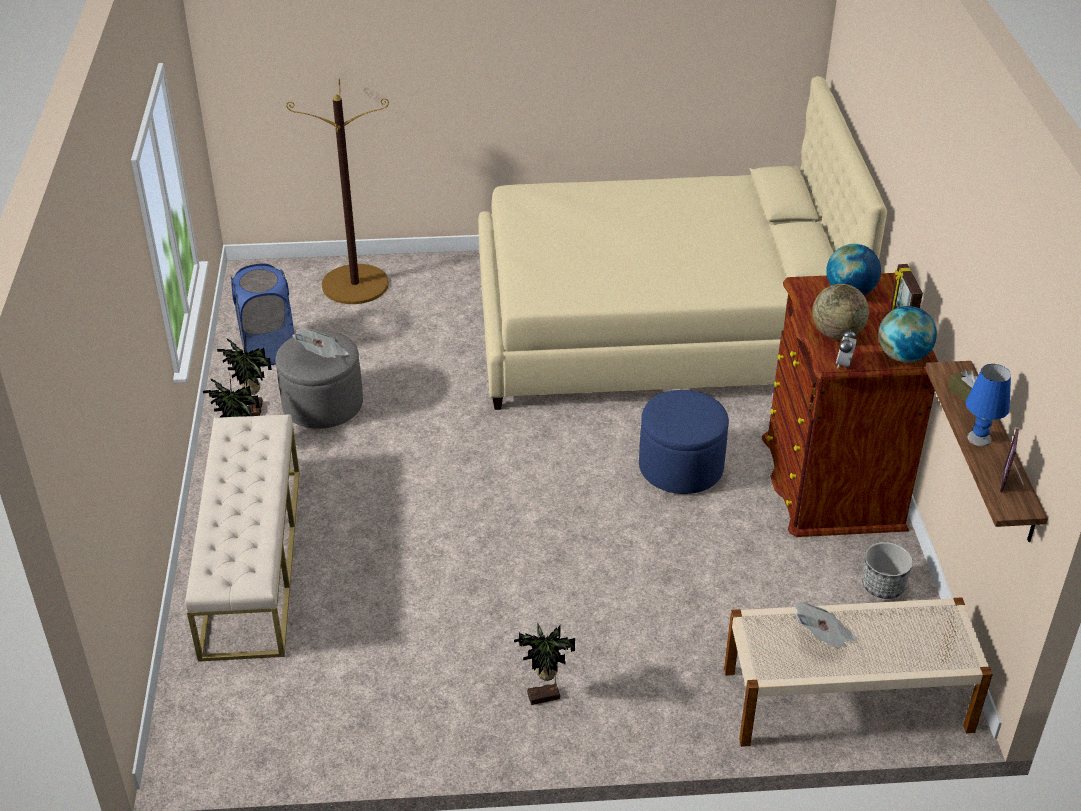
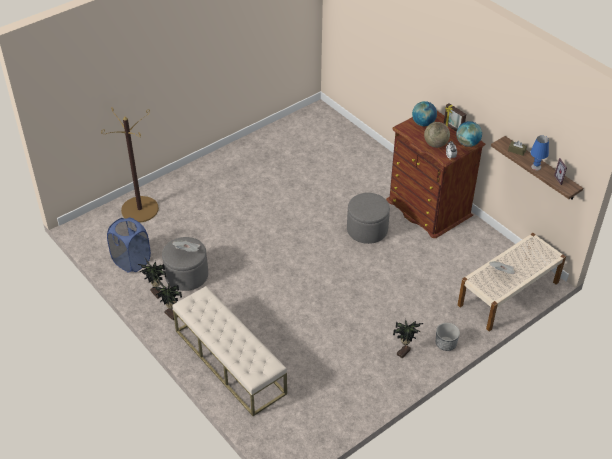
camera: 35 degrees left, 5 degrees up
(659, 327) = (299, 169): beige bed -> none
(681, 467) = (367, 230): blue ottoman -> grey ottoman
(882, 586) = (483, 242): planter -> planter (445, 344)

